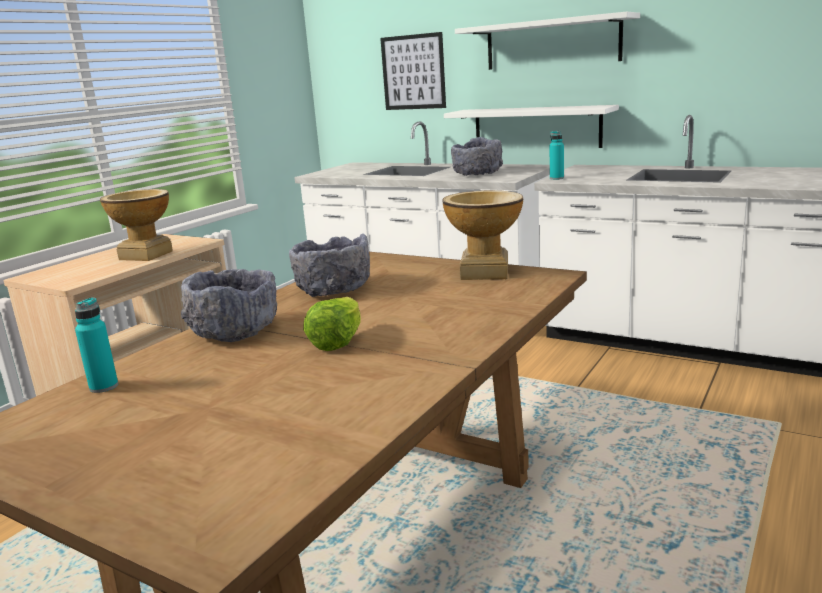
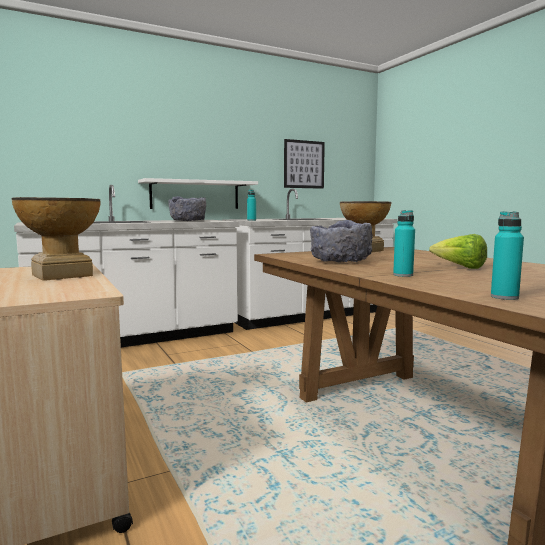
camera: 60 degrees left, 10 degrees down
(234, 331) = (403, 275): grey bowl -> turquoise bottle
(413, 72) = (90, 146): picture -> picture (304, 164)
(552, 43) = (205, 140): white shelf -> none

